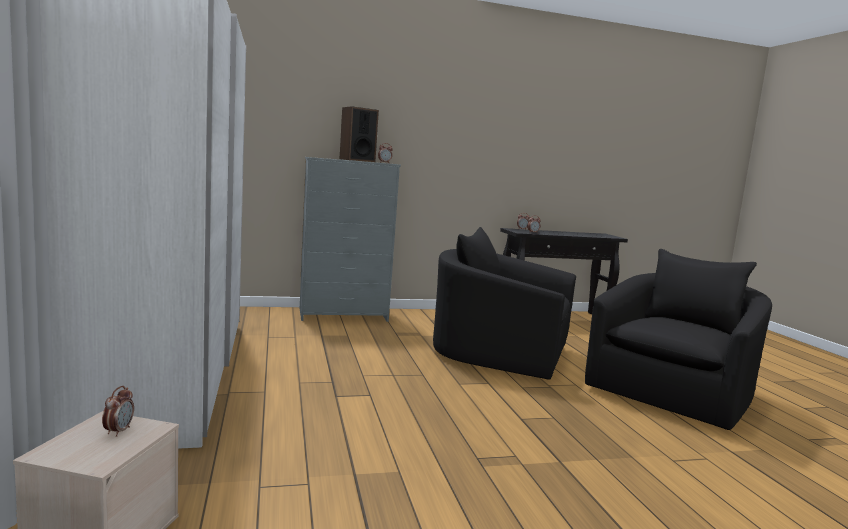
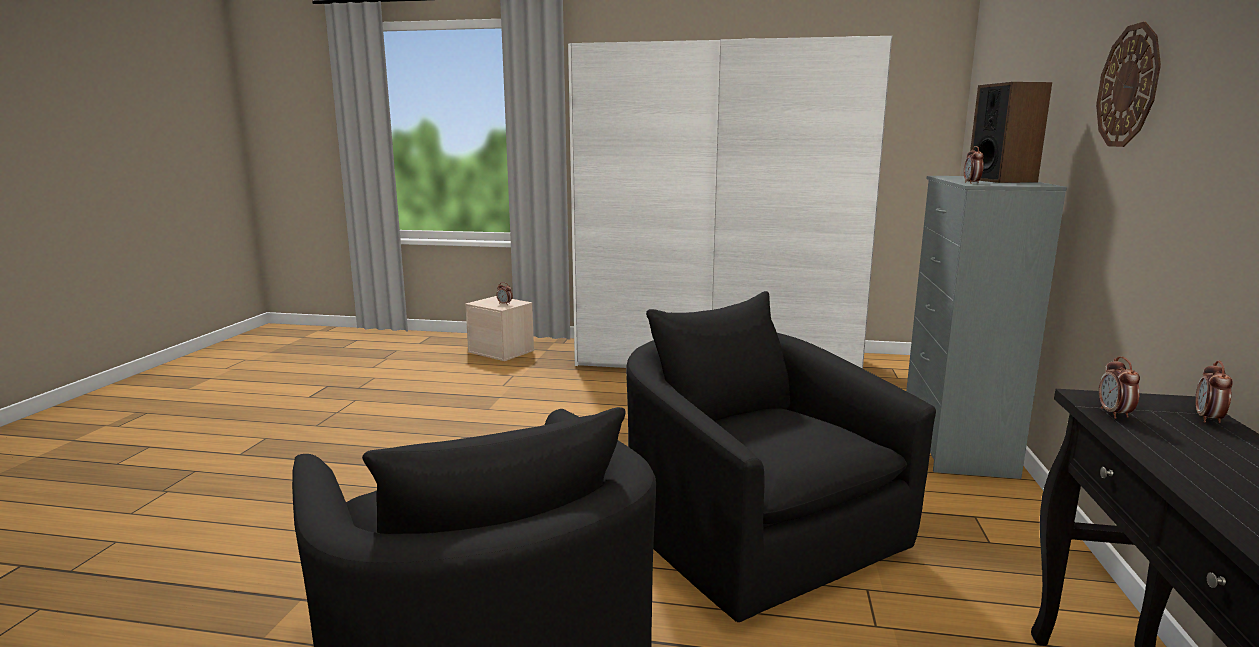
camera: 115 degrees right, 5 degrees up
(422, 122) = (1128, 86): none -> wall clock
(499, 354) = (753, 533): black armchair -> black armchair turned 75 degrees counterclockwise

